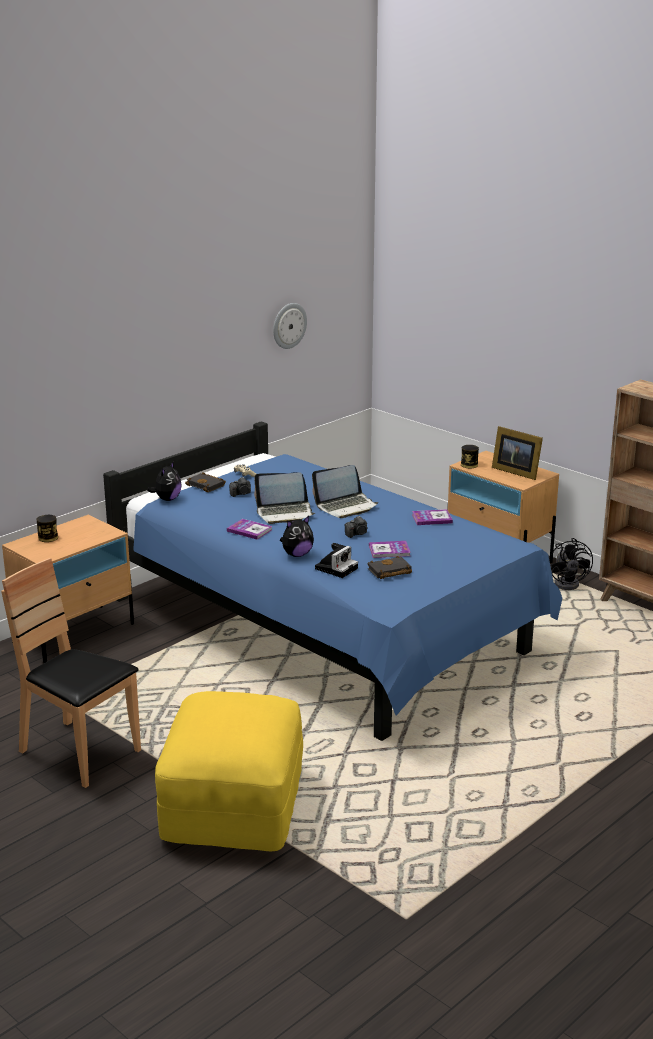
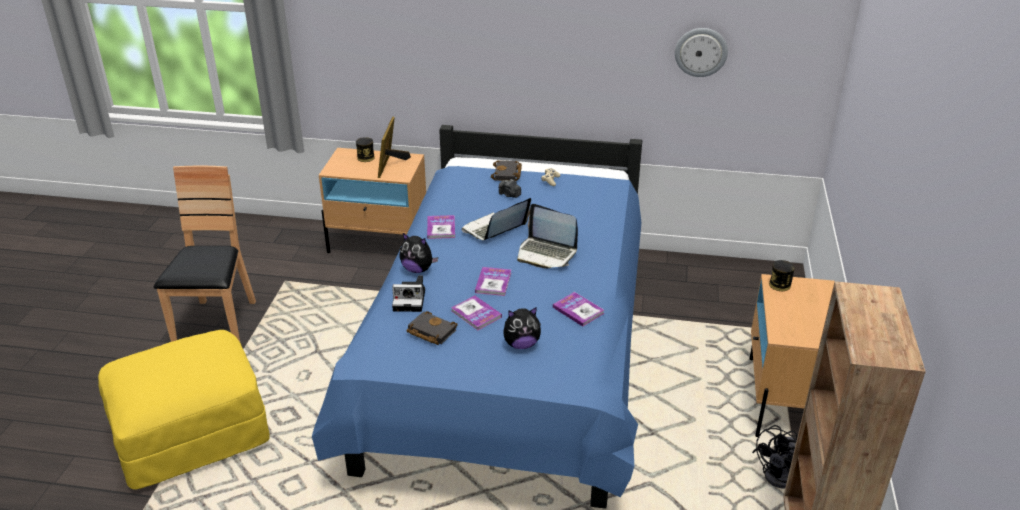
camera: 55 degrees right, 10 degrees up
(167, 499) = (460, 169): plush toy -> plush toy (521, 344)
(285, 513) = (494, 230): laptop -> laptop turned 90 degrees clockwise
(357, 534) = (493, 282): camera -> book
(515, 471) = (809, 319): picture frame -> picture frame (391, 165)

